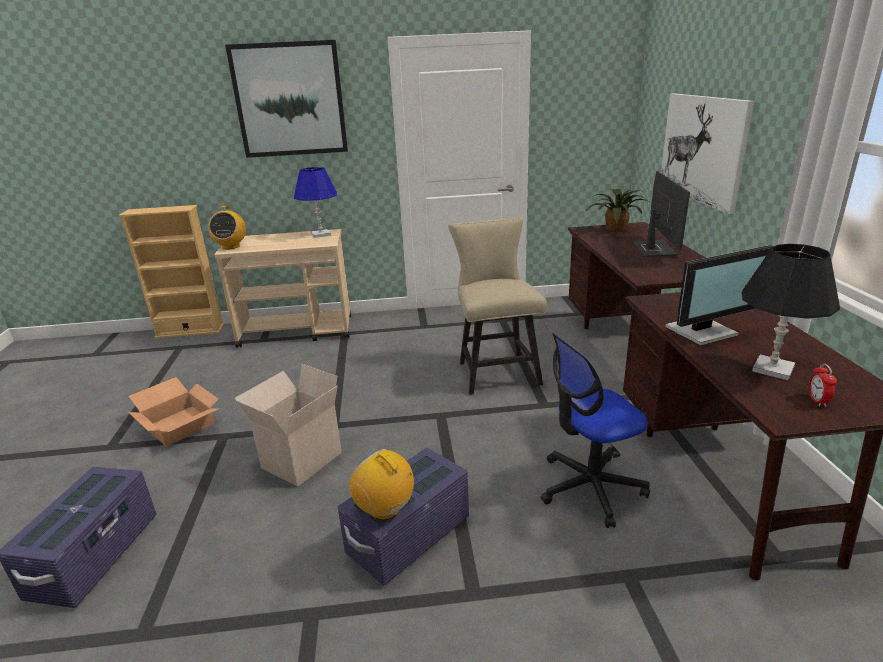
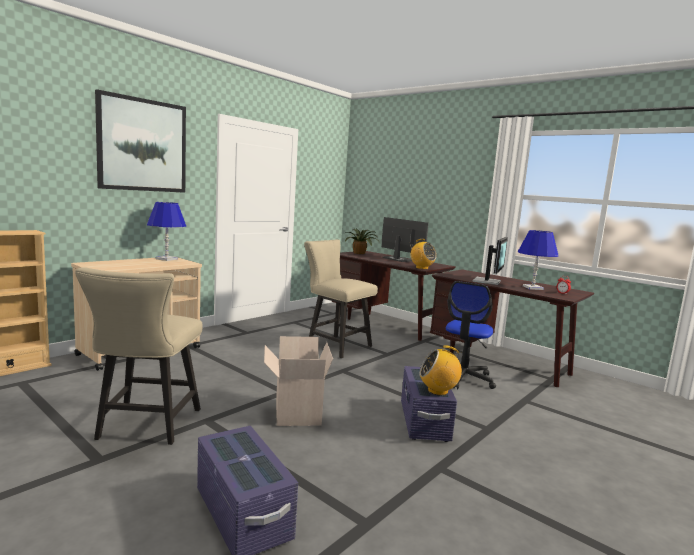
camera: 45 degrees left, 15 degrees down
(178, 425) = (146, 427): cardboard box -> beige chair
(231, 246) = (97, 267): radio -> radio (421, 268)
(702, 149) = (410, 204): picture -> none
(772, 369) = (532, 288): black table lamp -> blue table lamp

